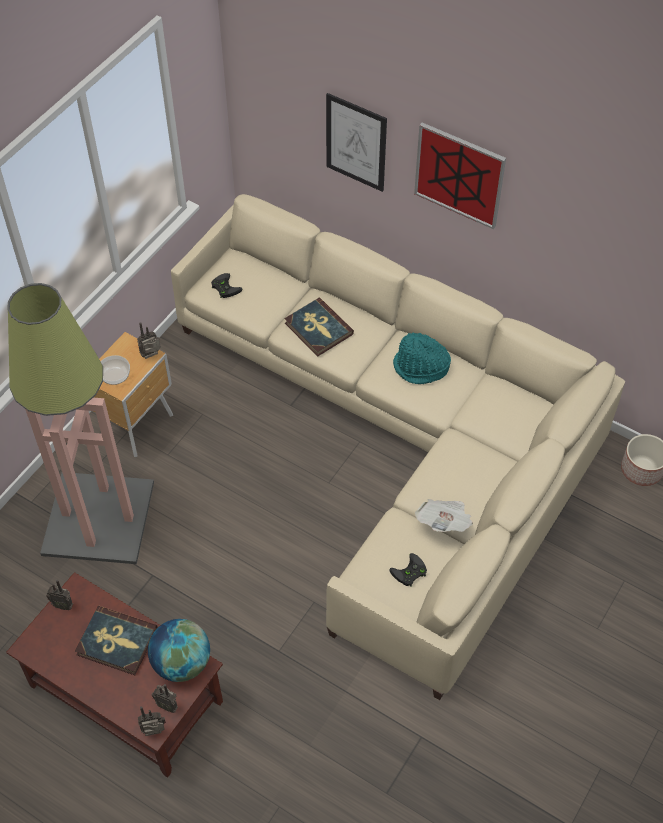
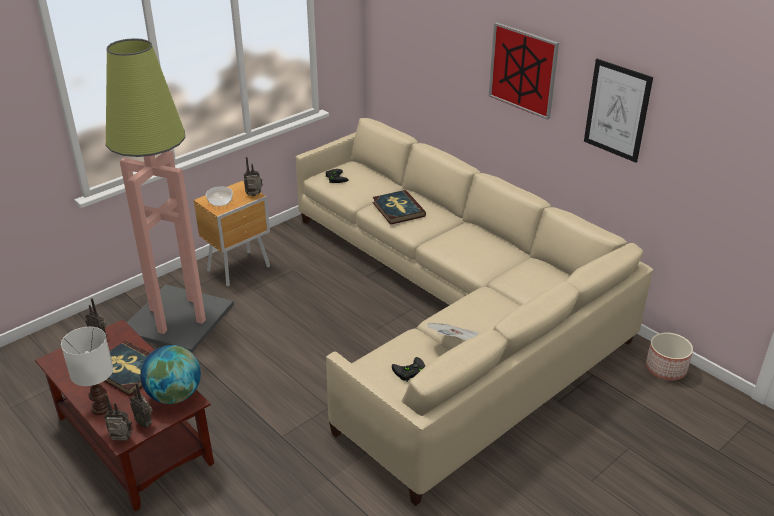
camera: 15 degrees right, 20 degrees down
(113, 697) = (102, 407): none -> white table lamp
(356, 142) = (449, 56): picture -> picture (617, 110)
(421, 367) = (474, 243): turquoise hat -> none

